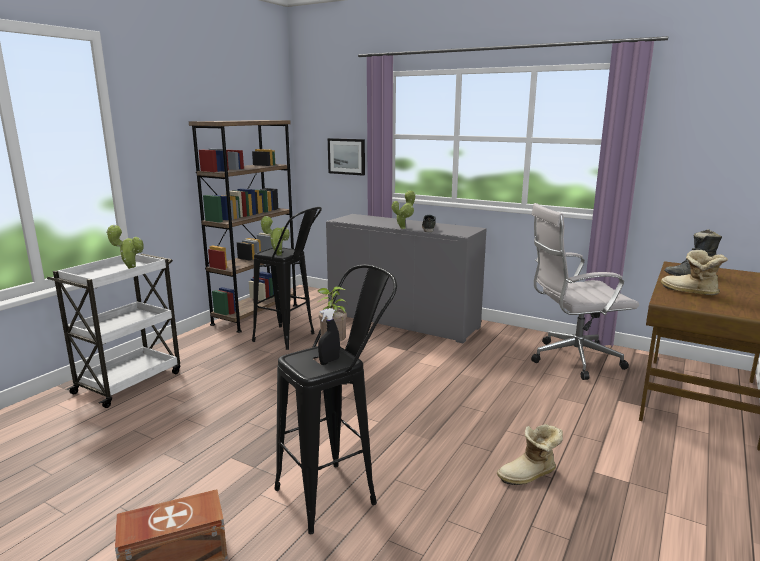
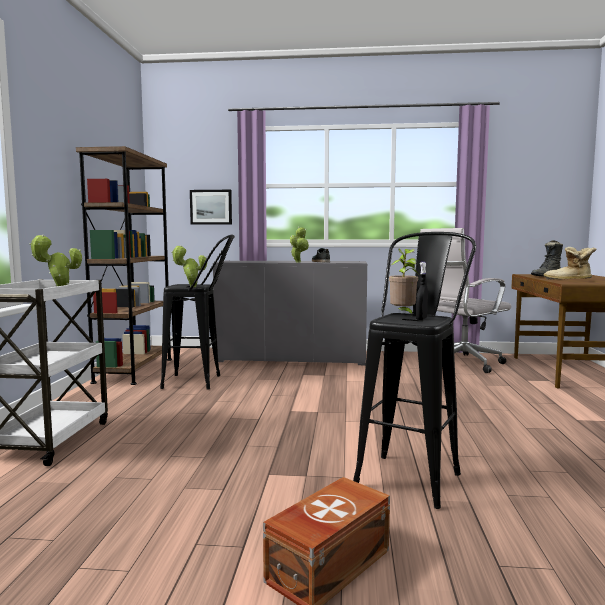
camera: 25 degrees left, 10 degrees down
(529, 475) = (541, 431): boot -> none

